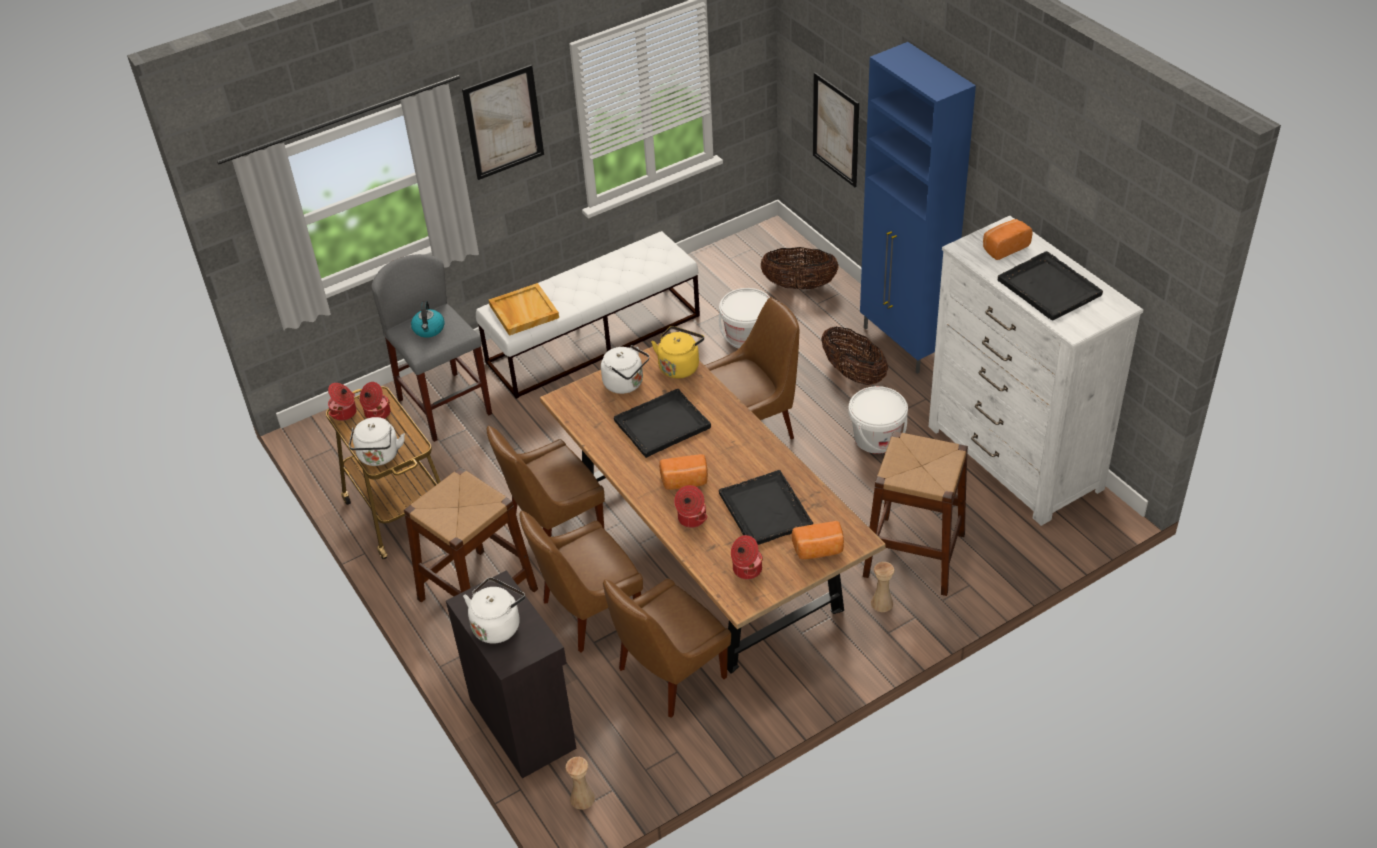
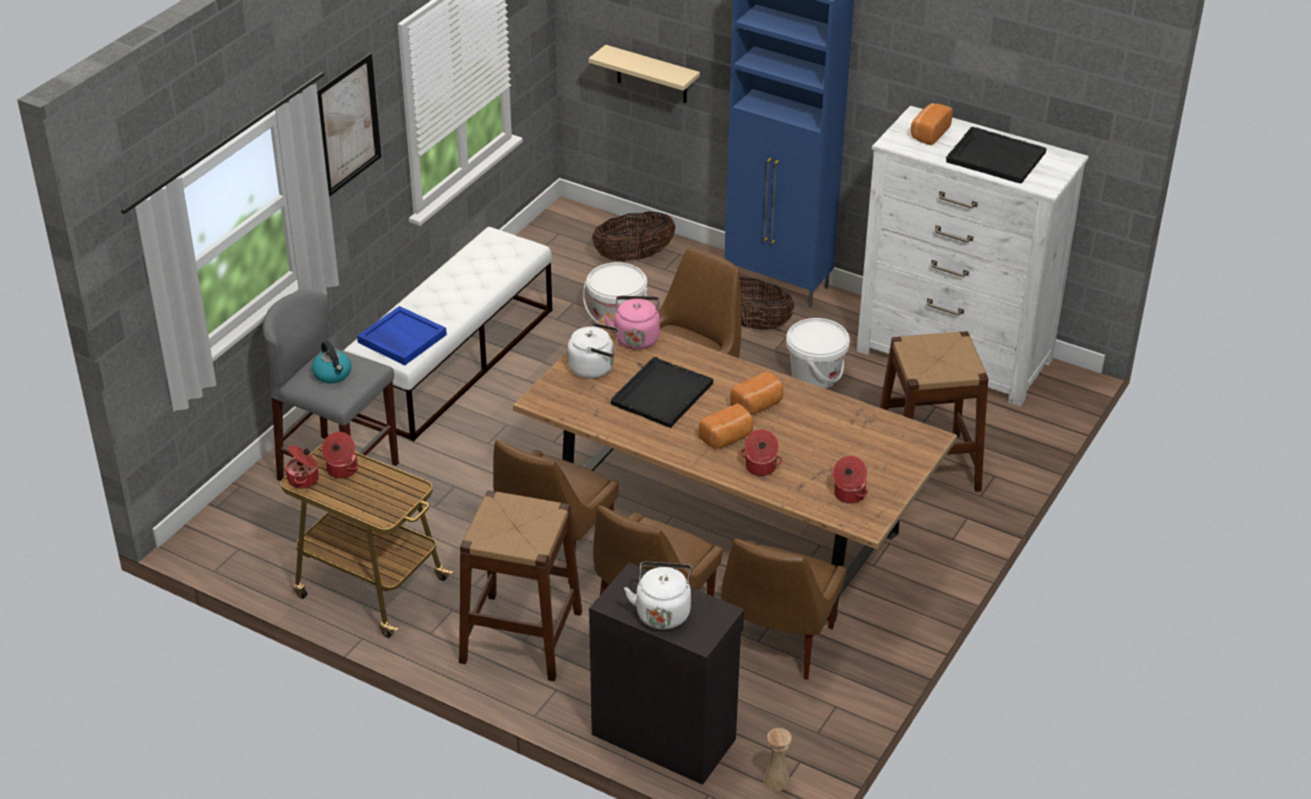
camera: 30 degrees left, 5 degrees down
(379, 457) = (381, 509): white kettle -> none
(523, 311) = (401, 338): beige tray -> blue tray
(680, 366) = (636, 337): yellow kettle -> pink kettle
(765, 510) = (825, 439): black tray -> none
(819, 550) = (902, 458): bread -> bread (758, 405)
(836, 129) = (652, 75): picture -> beige shelf
(882, 603) = (928, 516): beige vase -> none

